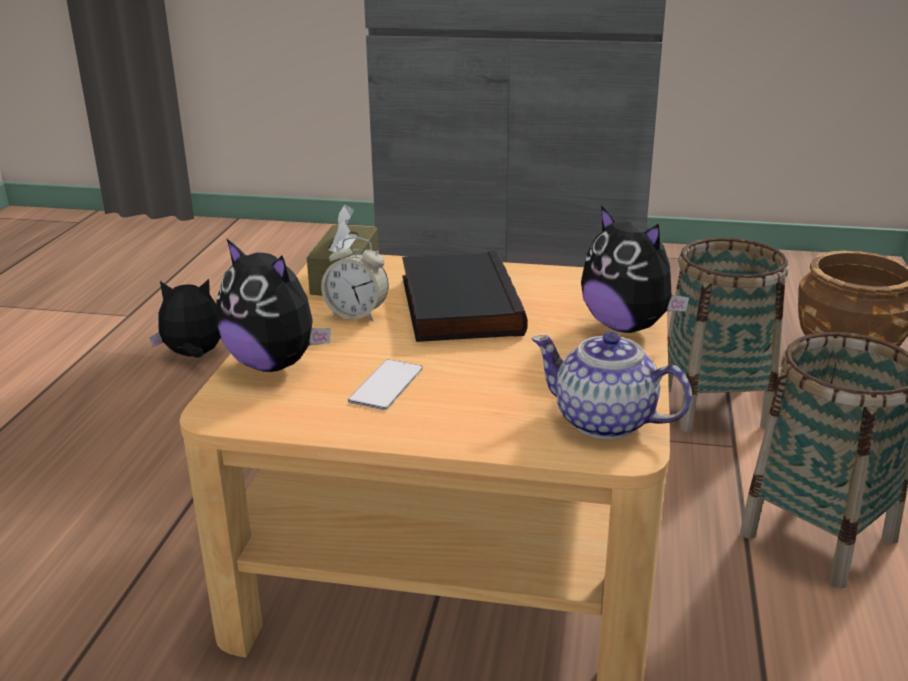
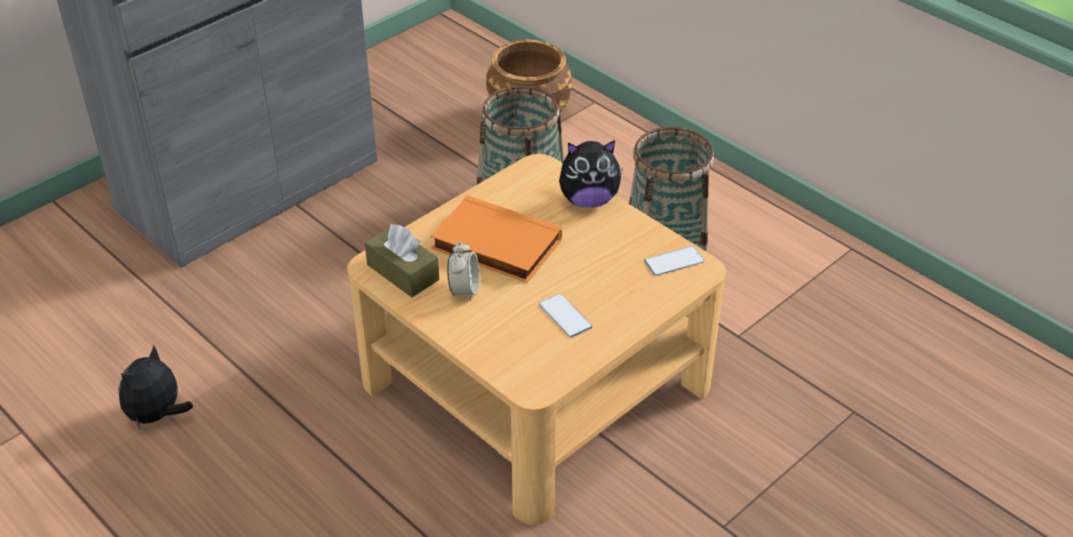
camera: 55 degrees left, 15 degrees up
(274, 364) = (496, 348): plush toy -> none
(357, 315) = (464, 290): alarm clock -> alarm clock turned 45 degrees counterclockwise
(456, 305) = (494, 246): black book -> orange book
(605, 422) = (674, 261): teapot -> phone

